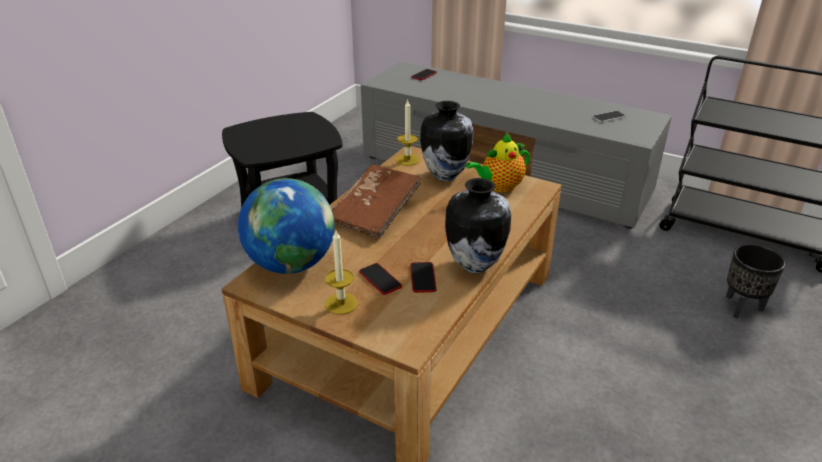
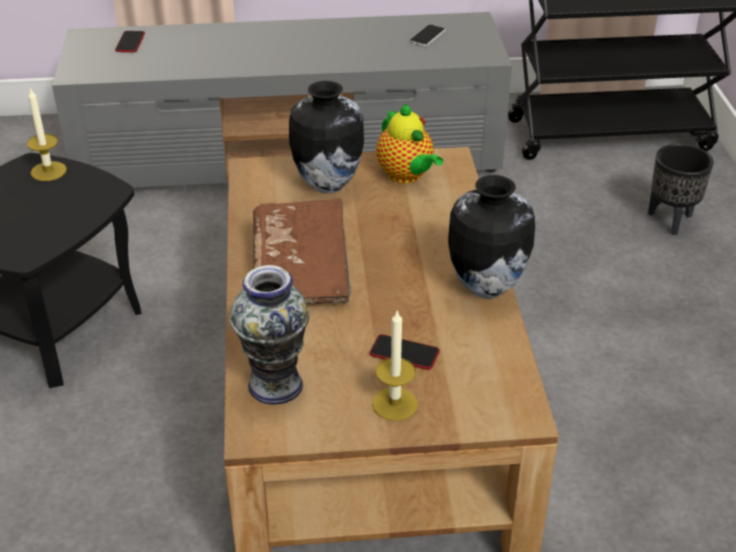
camera: 35 degrees left, 5 degrees up
(291, 264) = (276, 384): globe -> vase
(407, 160) = (256, 180): candle -> candle (48, 171)
(422, 278) = (448, 329): phone -> none
(499, 187) = (406, 176): teapot -> teapot turned 60 degrees counterclockwise

